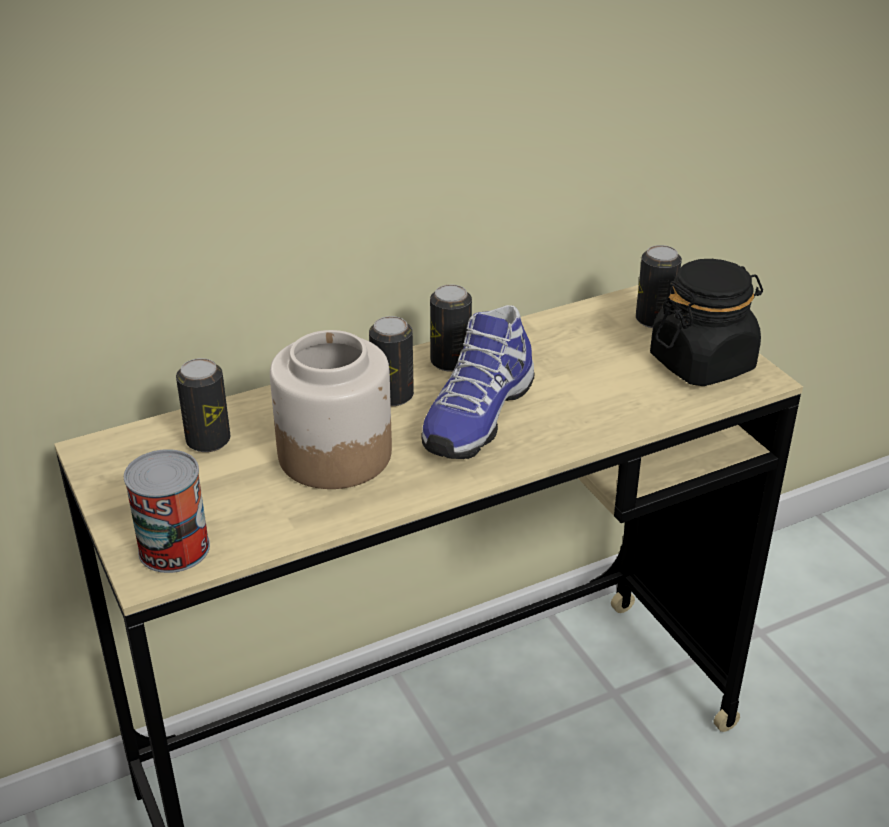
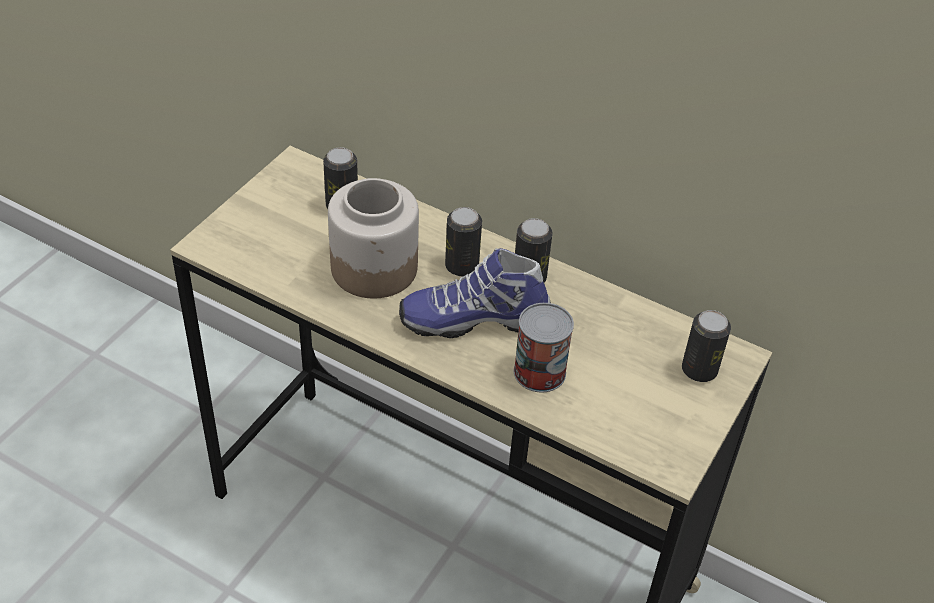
camera: 55 degrees right, 10 degrees up
(174, 548) = (232, 243): can -> can (539, 372)
(702, 363) = (662, 422): black jar -> none

